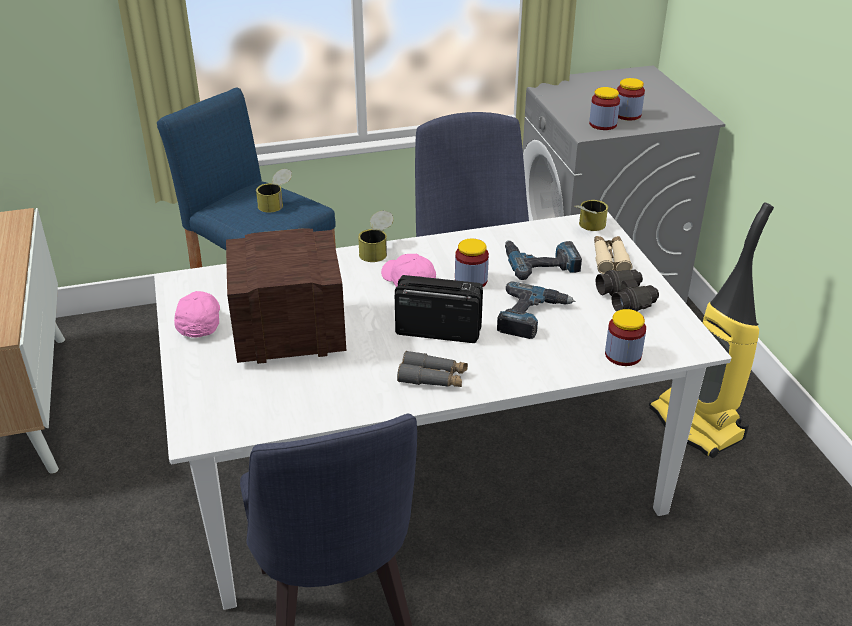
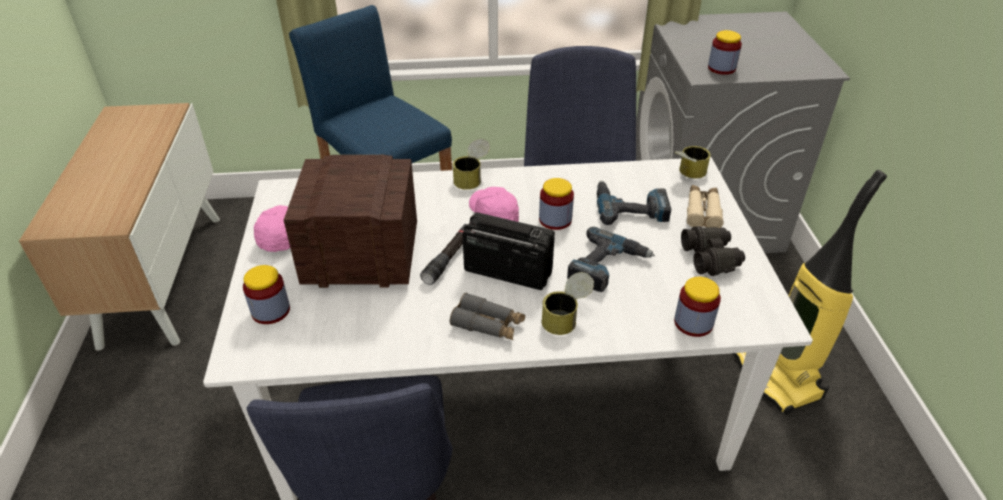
camera: 10 degrees right, 5 degrees up
(276, 203) = (397, 118): can -> can (566, 317)
(376, 325) = (449, 258): none -> black flashlight
(627, 115) = (749, 60): jar -> jar (270, 311)

